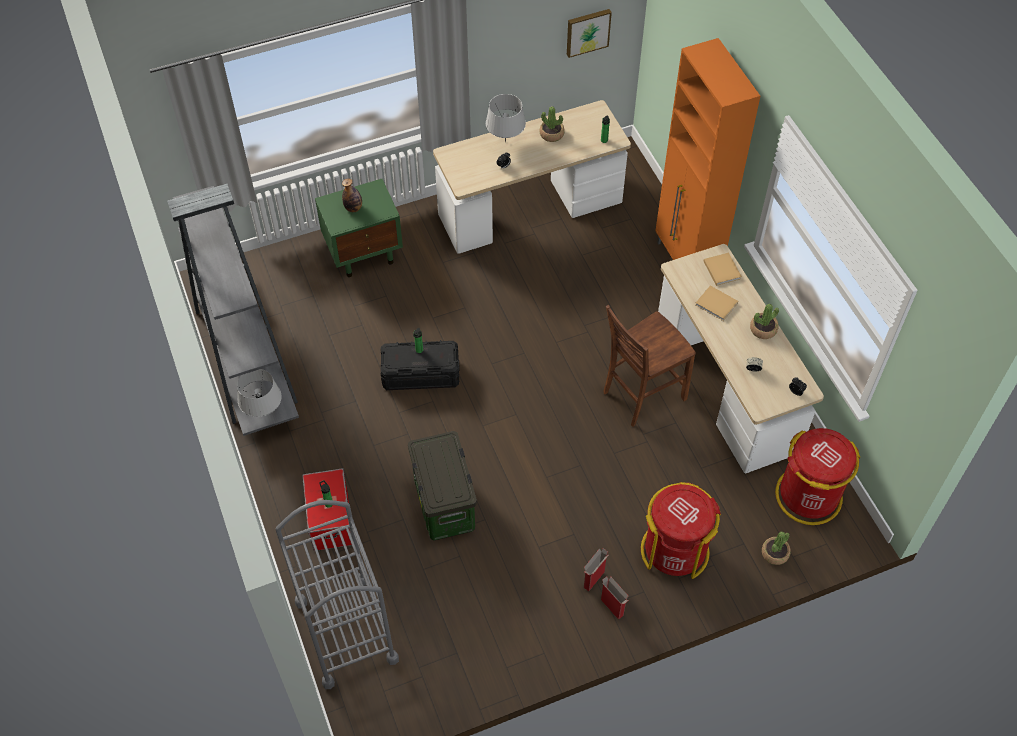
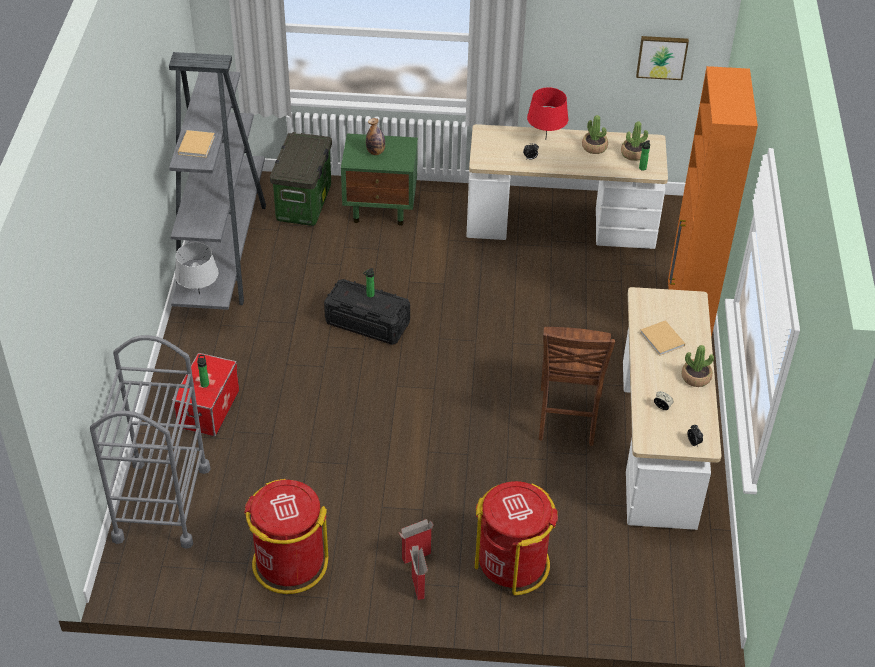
camera: 25 degrees right, 10 degrees down
(445, 505) = (318, 437): storage box -> storage box (304, 204)
(505, 142) = (545, 139): grey table lamp -> red table lamp
(641, 395) = (567, 418): brown chair -> brown chair turned 75 degrees counterclockwise
(721, 269) = (687, 312): beige book -> beige book (197, 144)
(775, 553) = (613, 608): potted plant -> potted plant (633, 154)
(808, 496) = (682, 572): red trash can -> red trash can (289, 563)

